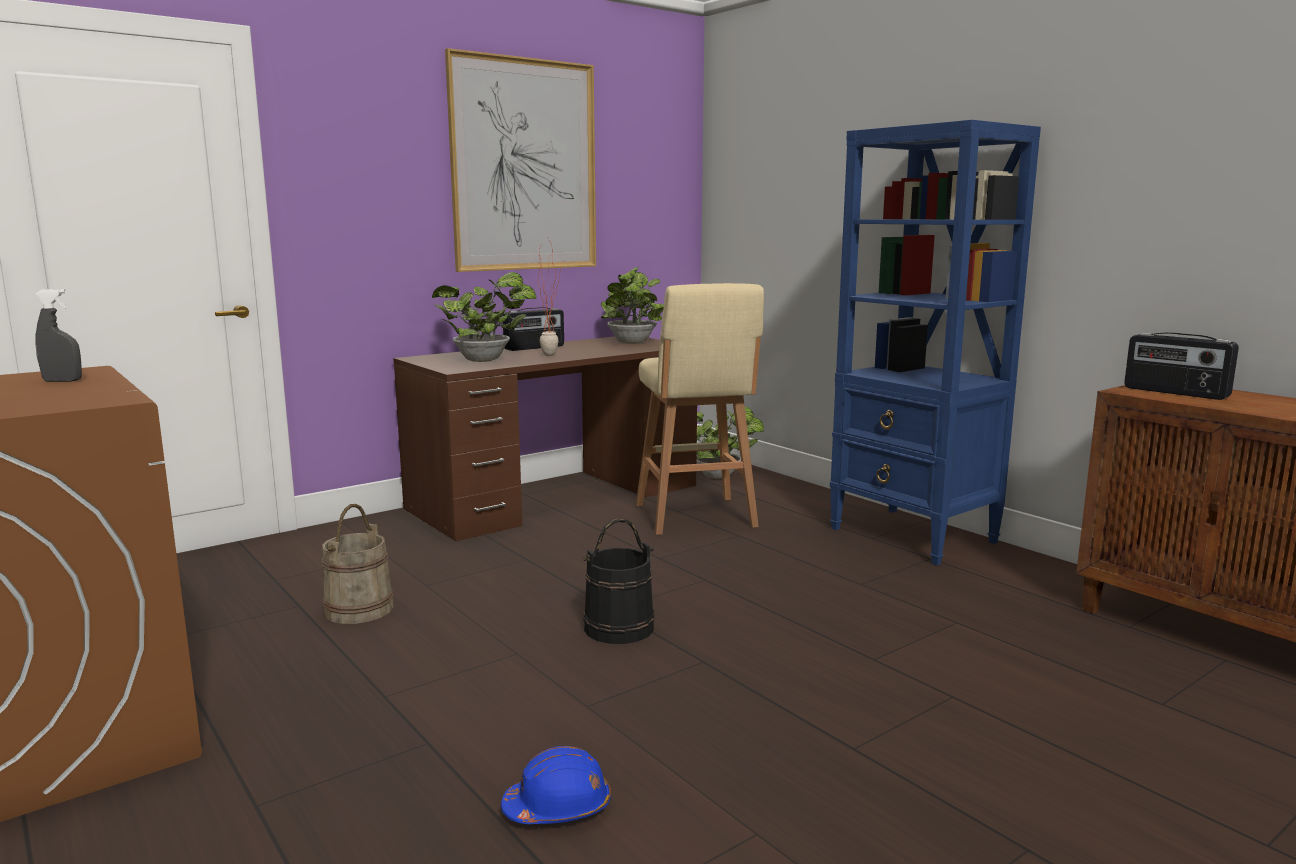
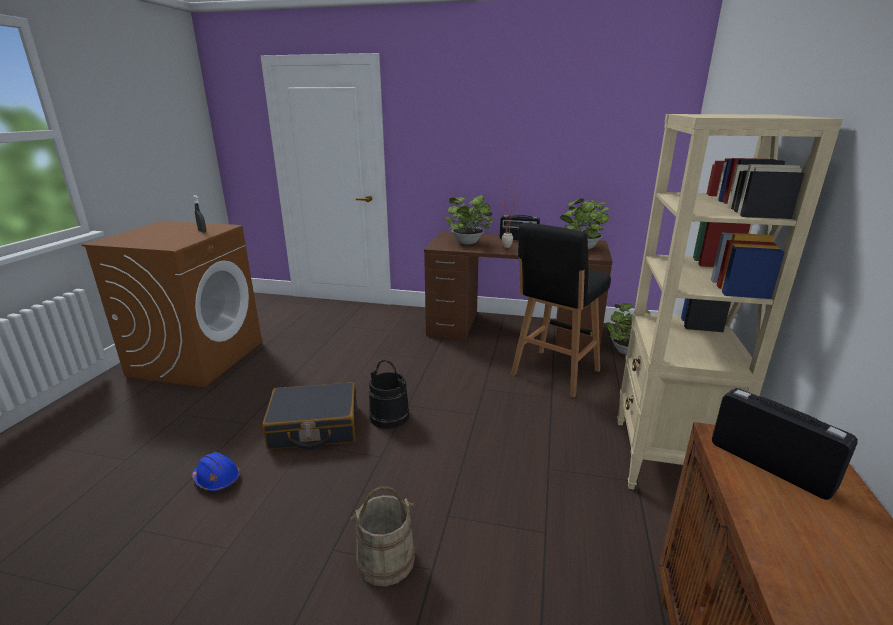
camera: 50 degrees right, 10 degrees up
(358, 609) = (337, 352): beige bucket -> beige bucket (386, 559)
(524, 166) = (535, 123): picture -> none
(550, 686) = (314, 427): none -> black suitcase
(696, 517) = (554, 374): beige stool -> black stool
(913, 536) = (664, 459): blue bookcase -> beige bookcase
(1175, 392) = (770, 465): radio -> radio turned 135 degrees clockwise

